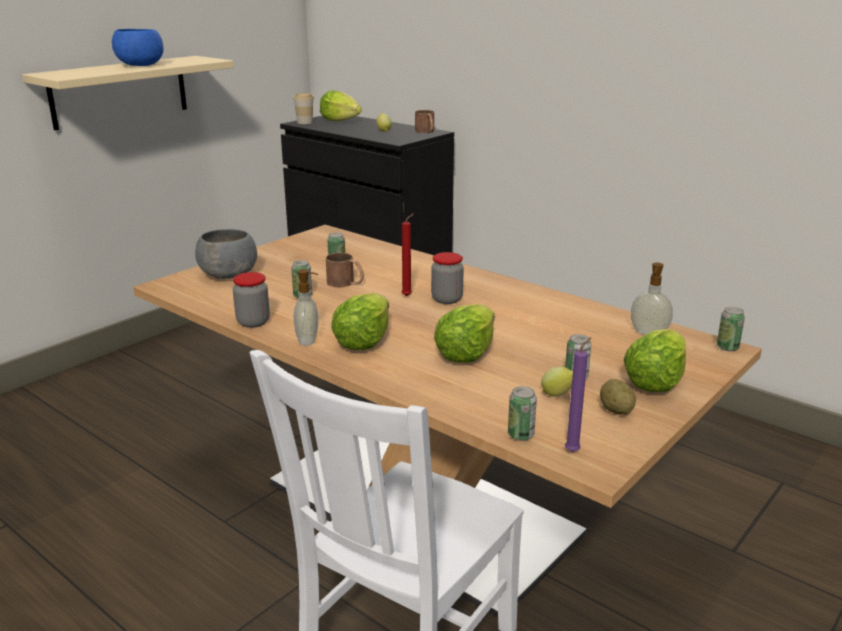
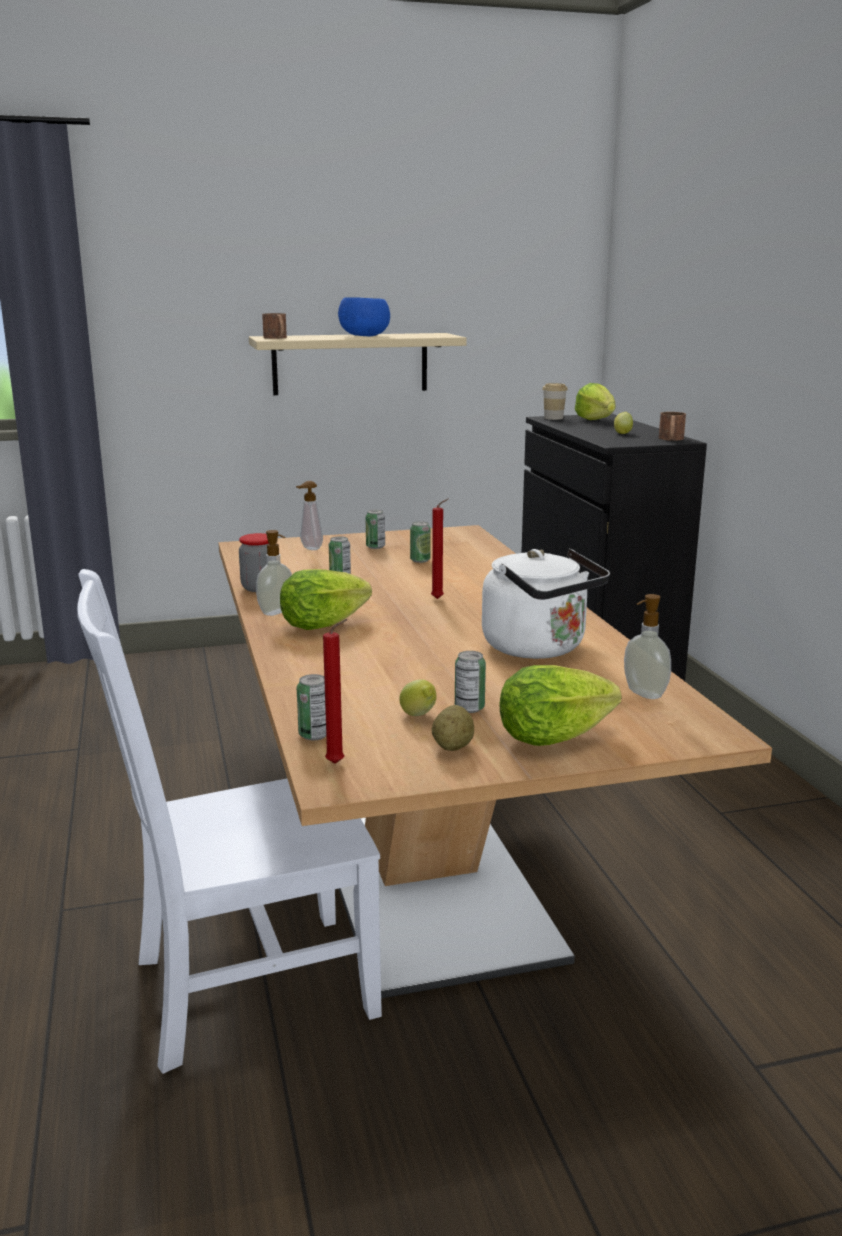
camera: 35 degrees right, 5 degrees down
(230, 275) = (309, 549): grey bowl -> soap dispenser
(346, 283) = (399, 576): brown mug -> brown mug (277, 338)
(447, 299) = (473, 610): jar -> none
(466, 354) = (397, 658): lettuce -> none
(538, 318) = (539, 648): none -> white kettle
(574, 451) = (338, 763): purple candle -> red candle
(727, 347) = (721, 733): can -> can (375, 547)

